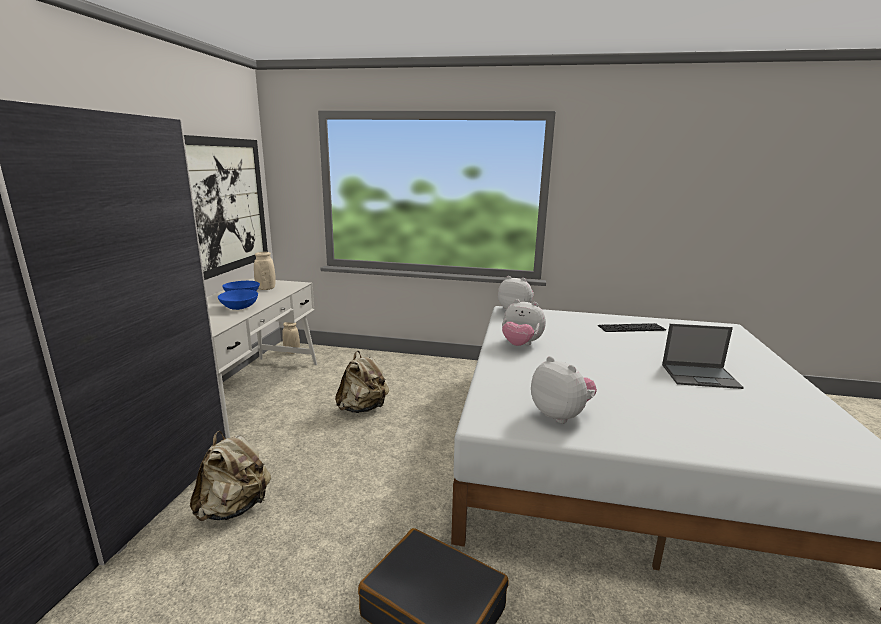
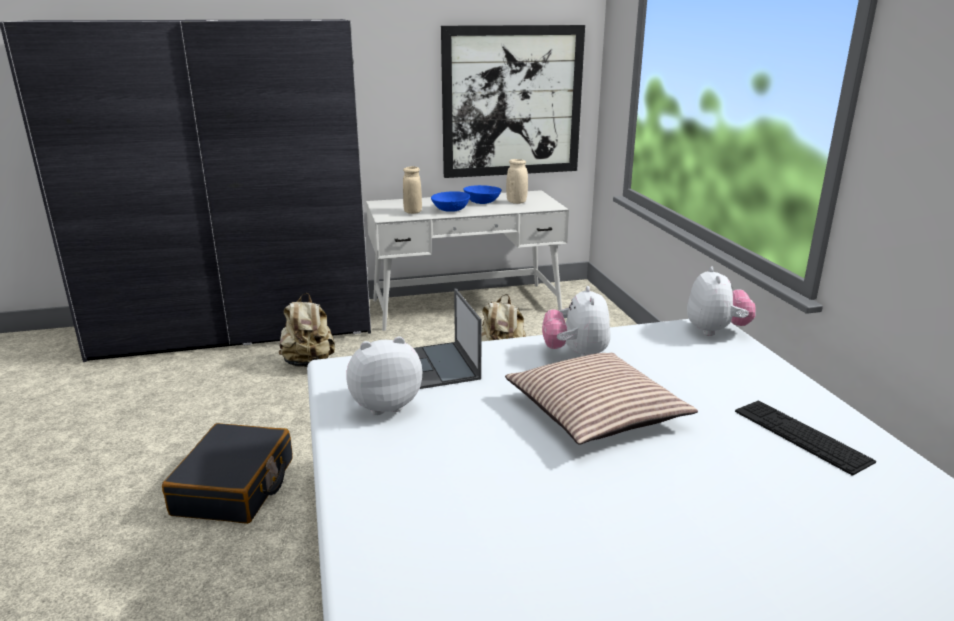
camera: 65 degrees right, 5 degrees up
(292, 352) = (570, 292): beige vase -> beige vase (412, 212)
(561, 415) = (384, 405): plush toy -> plush toy turned 135 degrees counterclockwise
(595, 358) = (595, 412): none -> pillow
(701, 376) = (630, 515): laptop -> laptop (440, 365)

